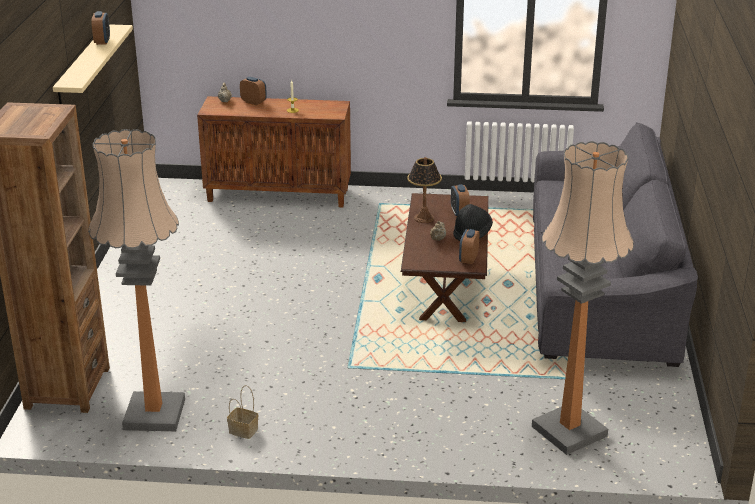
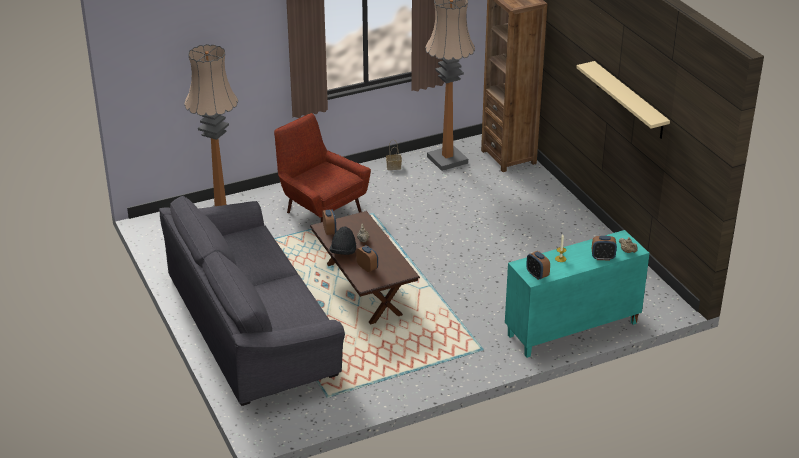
camera: 150 degrees right, 5 degrees up
(102, 41) = (638, 103): alarm clock -> alarm clock (537, 275)
(279, 195) = (572, 330): brown cabinet -> turquoise cabinet
(414, 396) = (320, 210): none -> red armchair
(423, 218) = (388, 254): table lamp -> none

